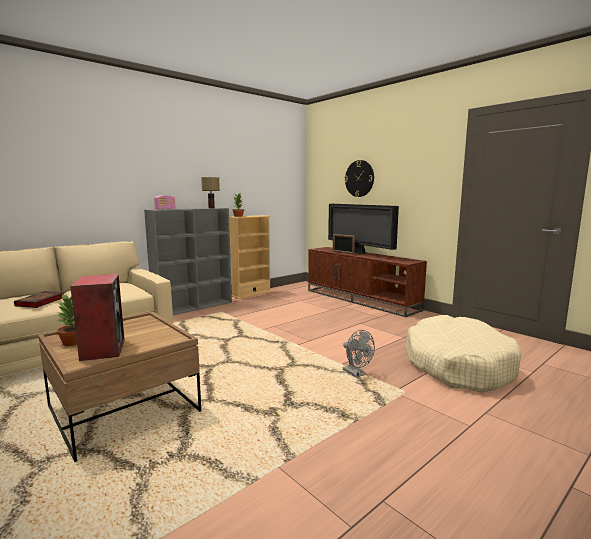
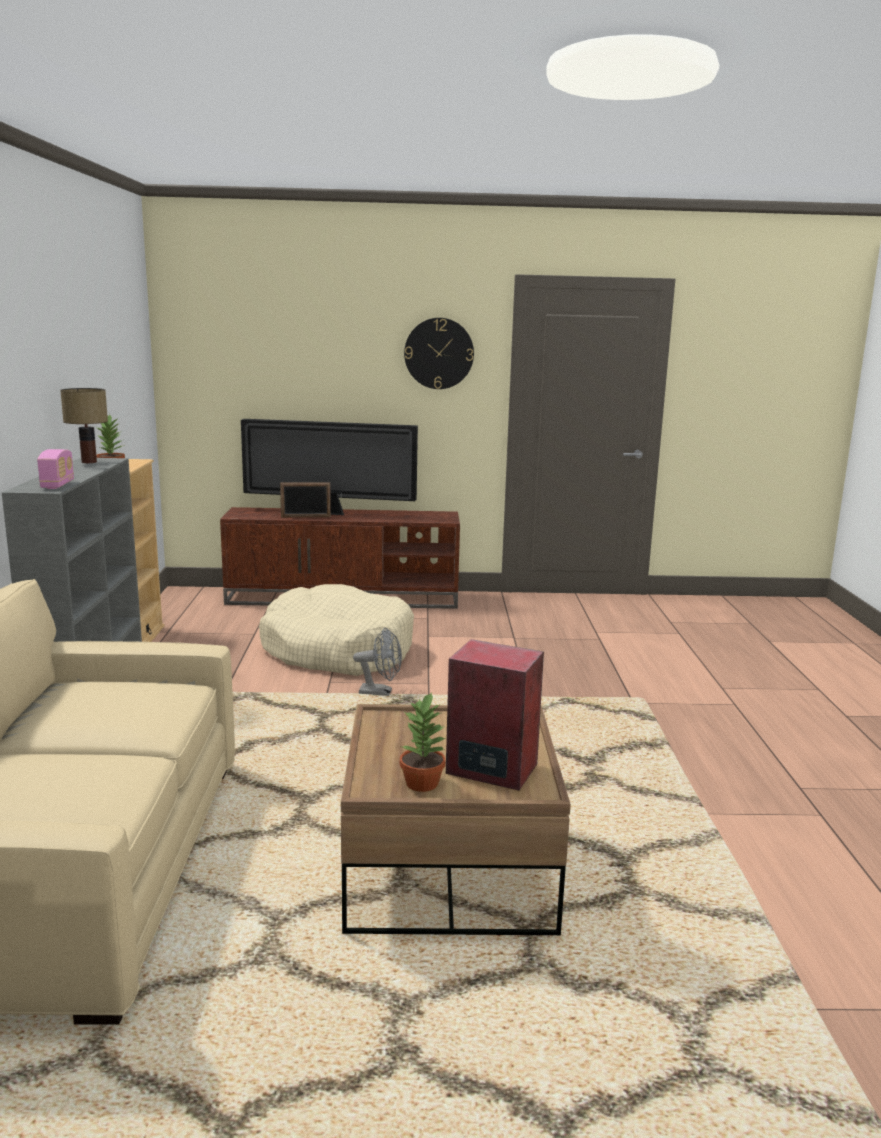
camera: 50 degrees left, 5 degrees up
(40, 302) = (91, 774): book -> none
(357, 374) = (568, 700): grey fan -> grey fan (381, 692)
(359, 178) = (307, 370): wall clock -> wall clock (439, 353)
(457, 365) = (622, 651): beige dog bed -> beige dog bed (338, 650)

